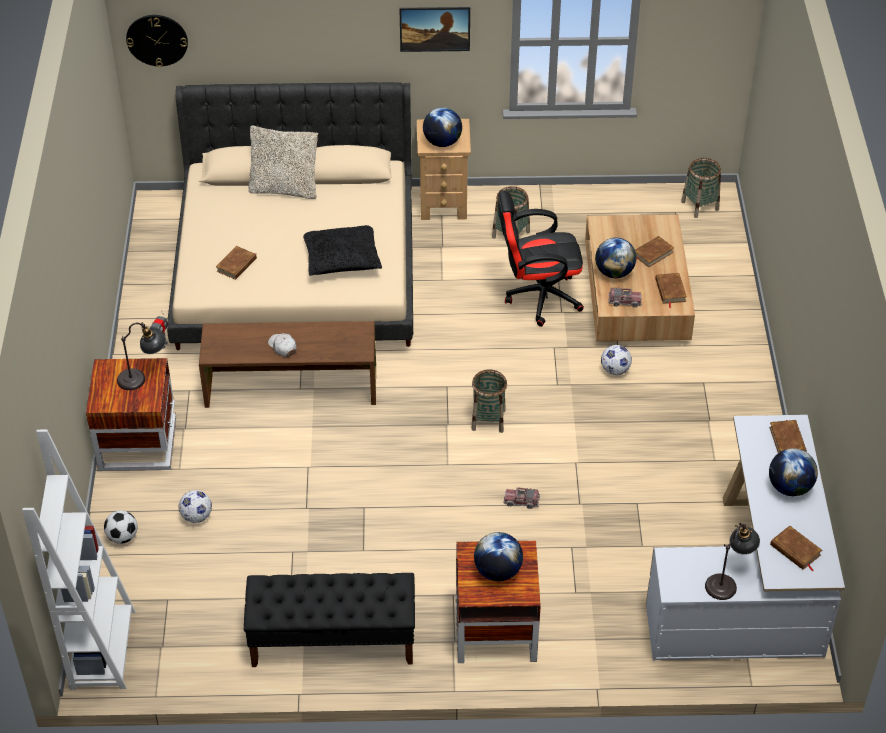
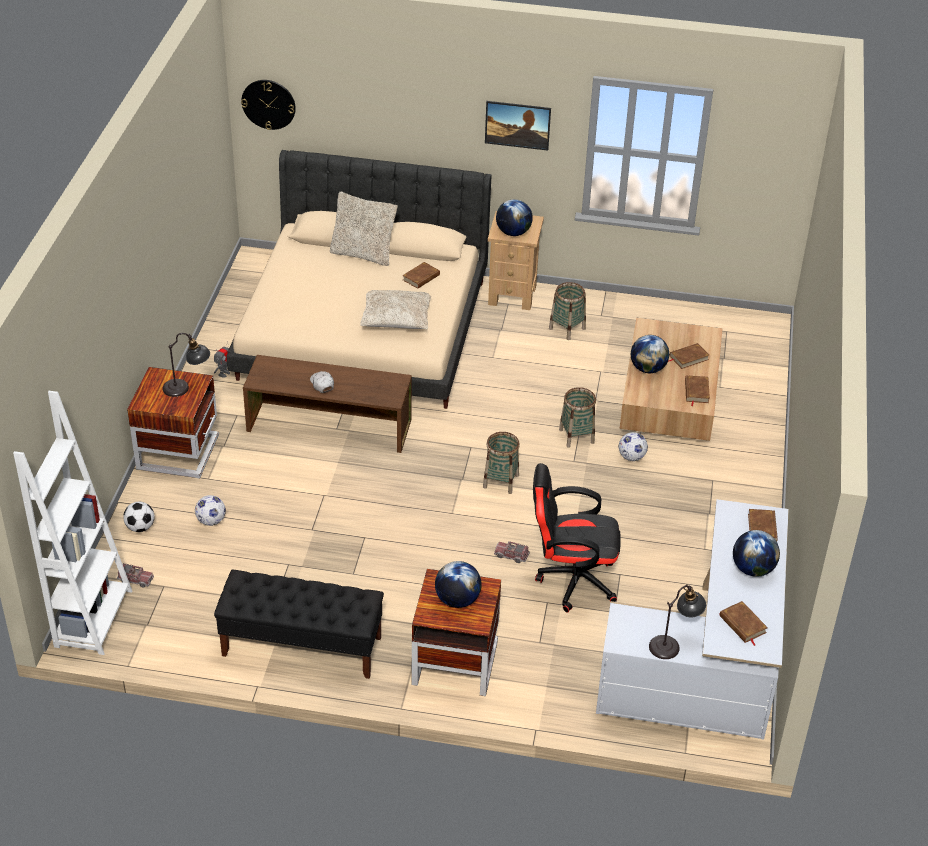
camera: 10 degrees right, 5 degrees down
(237, 265) = (300, 309): brown book -> brown book (421, 277)
(342, 260) = (396, 319): black pillow -> beige pillow
(536, 298) = (575, 385): black office chair -> black office chair (570, 580)
(624, 301) = (650, 394): toy truck -> toy truck (135, 579)
(700, 205) = (751, 329): basket -> basket (576, 436)

